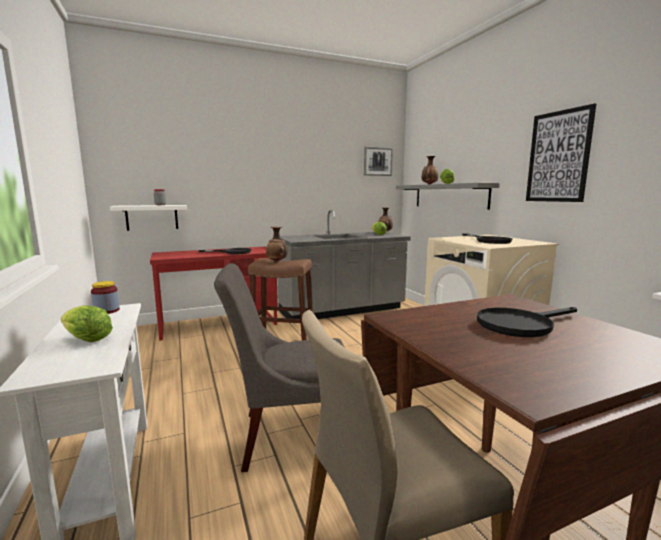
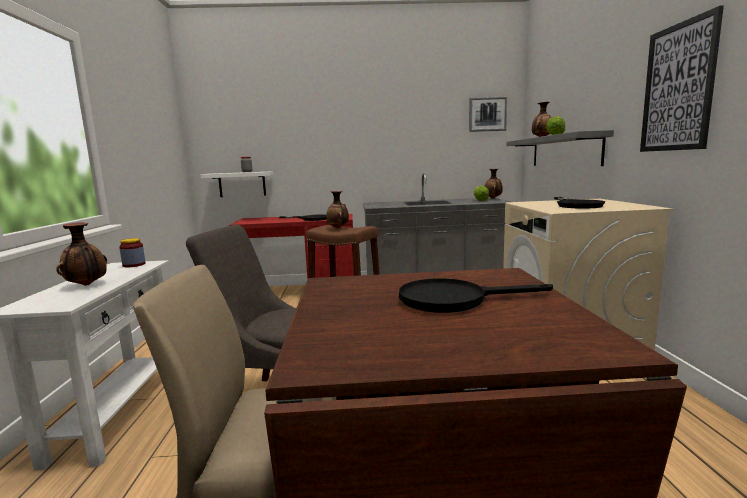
camera: 20 degrees right, 0 degrees up
(87, 339) = (87, 285): lettuce -> vase

